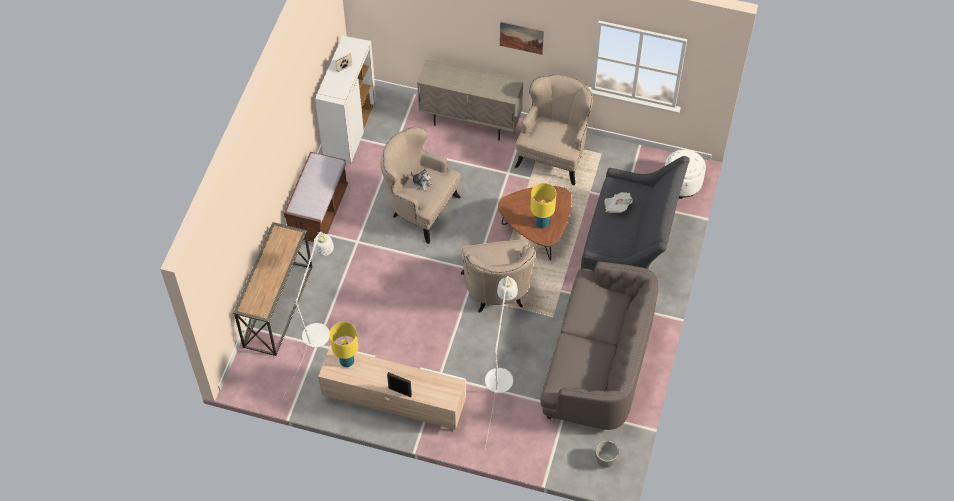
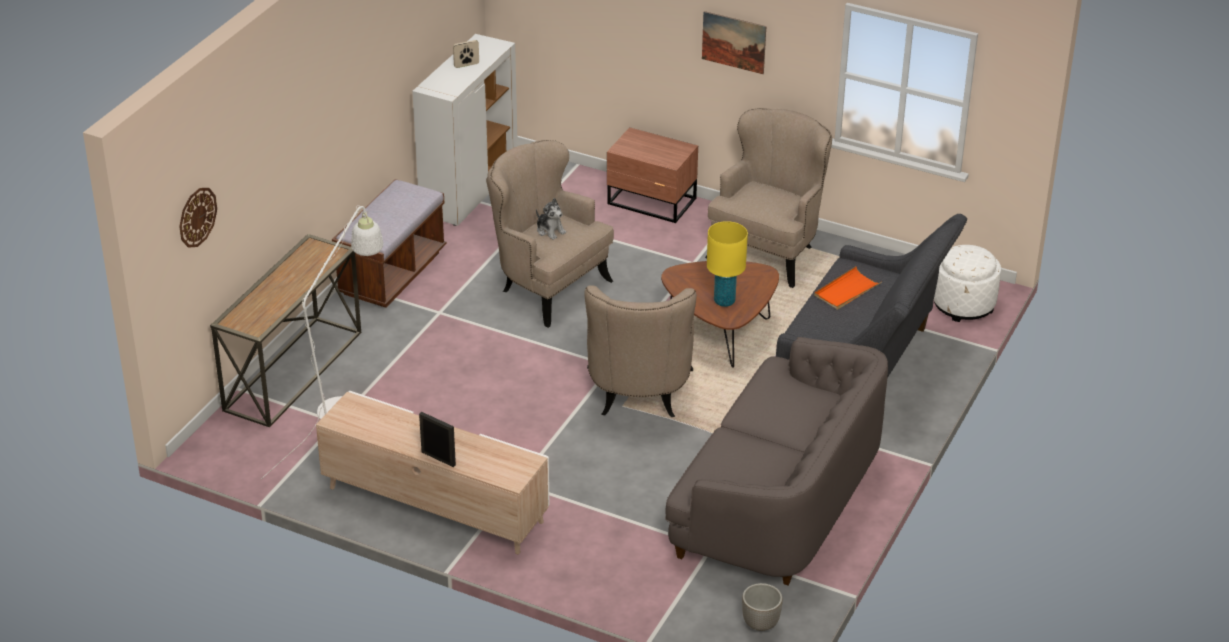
camera: 10 degrees right, 20 degrees down
(221, 265) = (197, 217): none -> wall clock
(347, 361) = (367, 412): yellow table lamp -> none
(470, 122) = (652, 202): beige cabinet -> brown nightstand
(500, 373) = (615, 492): white floor lamp -> none
(616, 206) = (846, 291): newspaper -> orange tray

